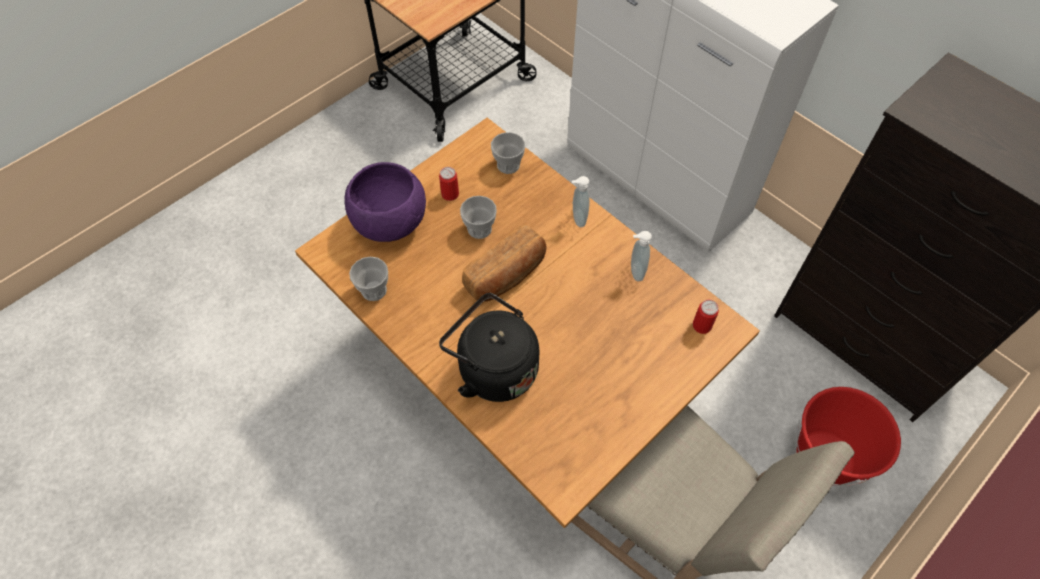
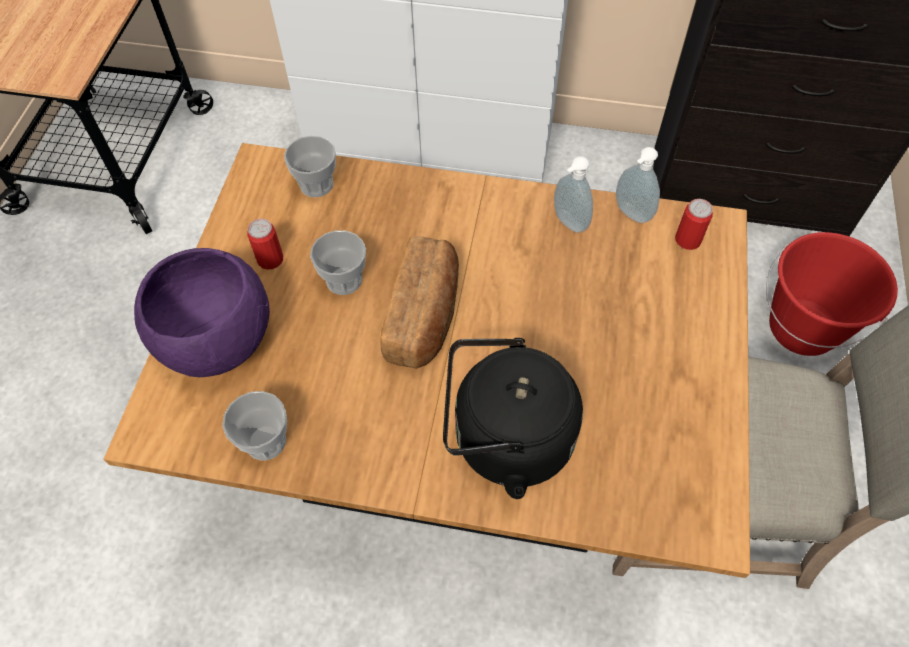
camera: 35 degrees left, 0 degrees up
(577, 219) = (452, 201): soap dispenser -> soap dispenser (630, 214)

